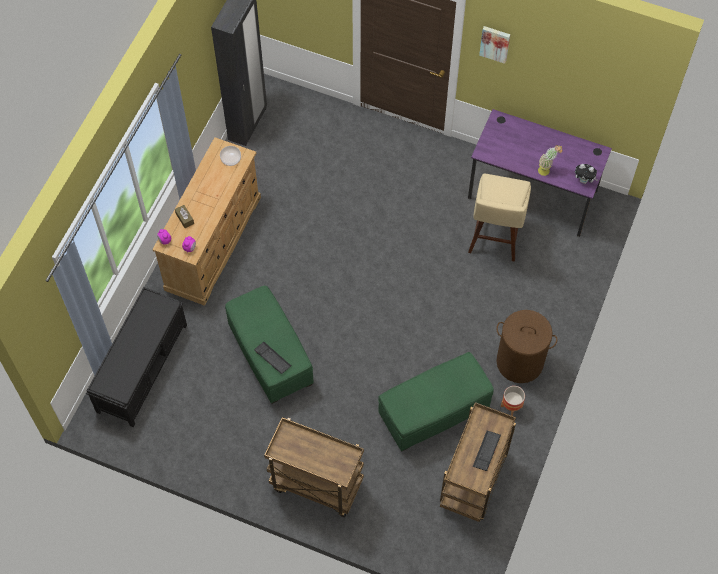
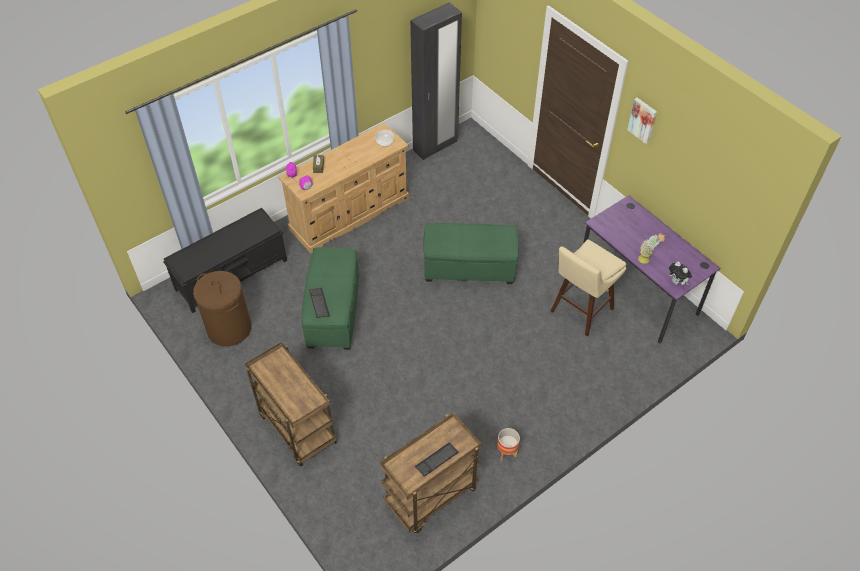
camera: 30 degrees right, 10 degrees down
(433, 412) = (435, 421): green ottoman -> green ottoman (469, 267)
(519, 362) = (538, 418): brown laundry basket -> brown laundry basket (229, 328)

